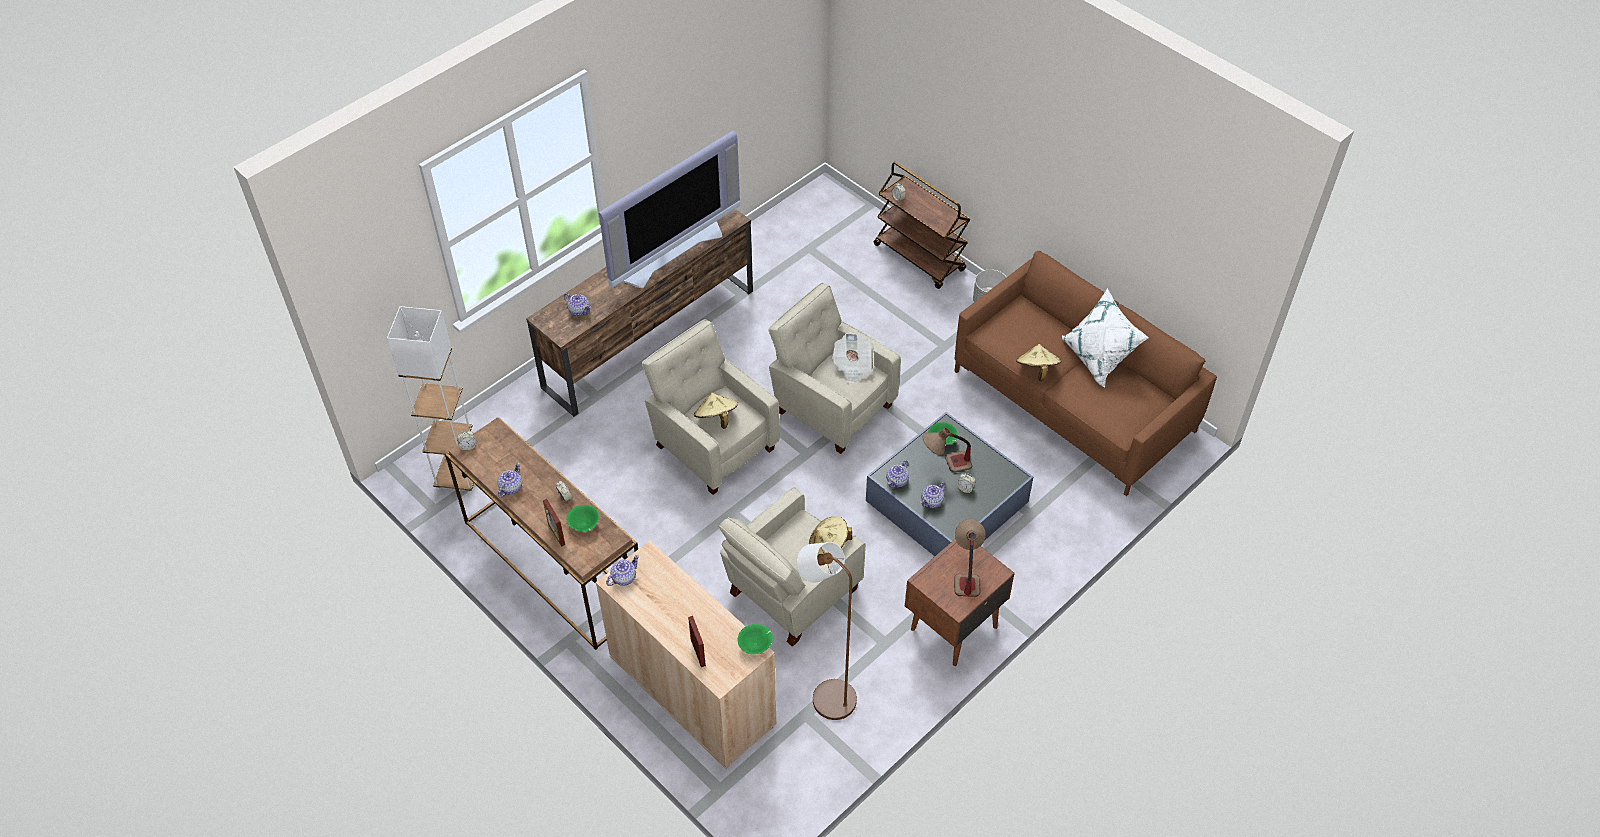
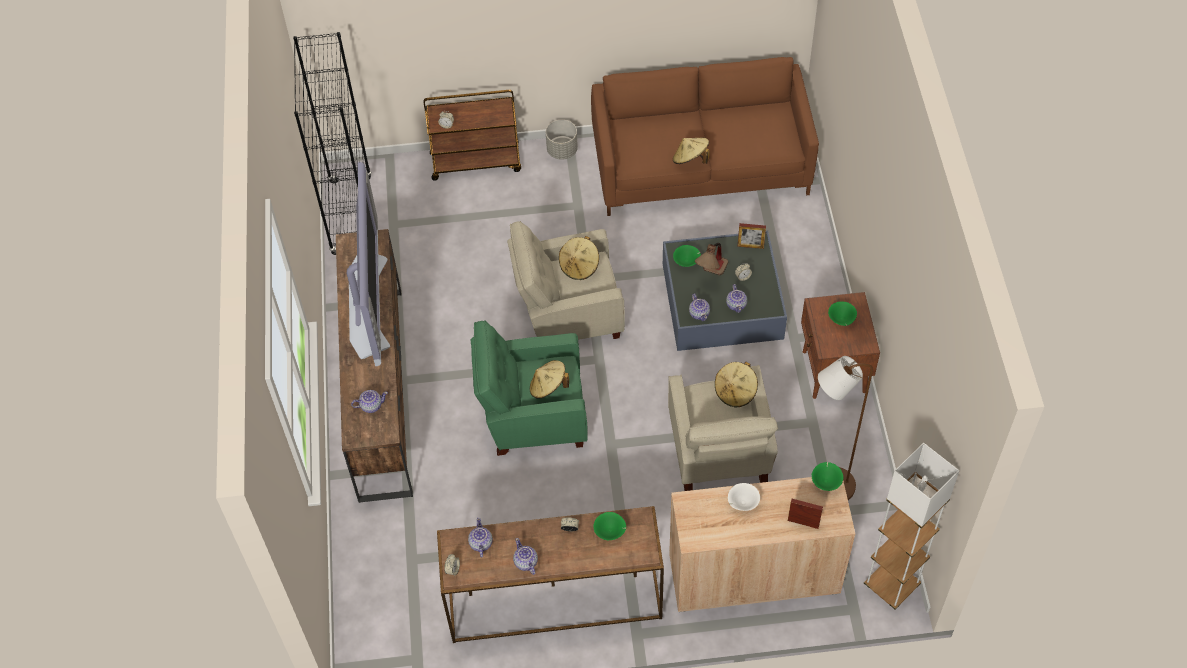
camera: 50 degrees left, 5 degrees up
(458, 477) = (398, 620): white floor lamp -> white floor lamp (891, 585)
(556, 534) = (602, 556): picture frame -> picture frame (750, 246)
(623, 578) = (693, 531): teapot -> teapot (480, 543)
(681, 596) = (742, 502): none -> white bowl
(713, 444) = (532, 416): beige armchair -> green armchair
(792, 220) = (351, 216): none -> black bookcase
(853, 366) = (579, 266): newspaper -> beige hat
(966, 572) = (841, 319): table lamp -> green bowl
(1098, 358) = (712, 117): white pillow -> none

